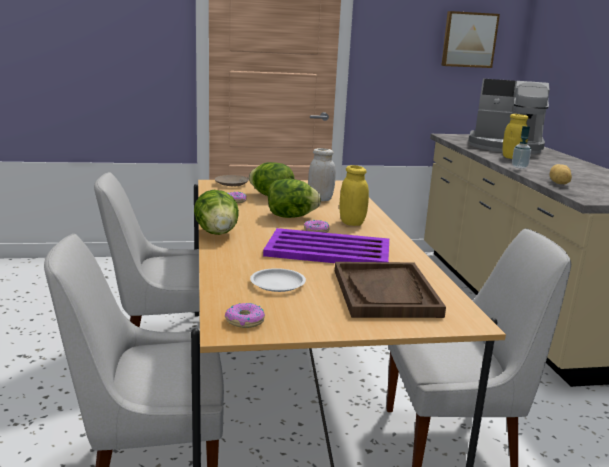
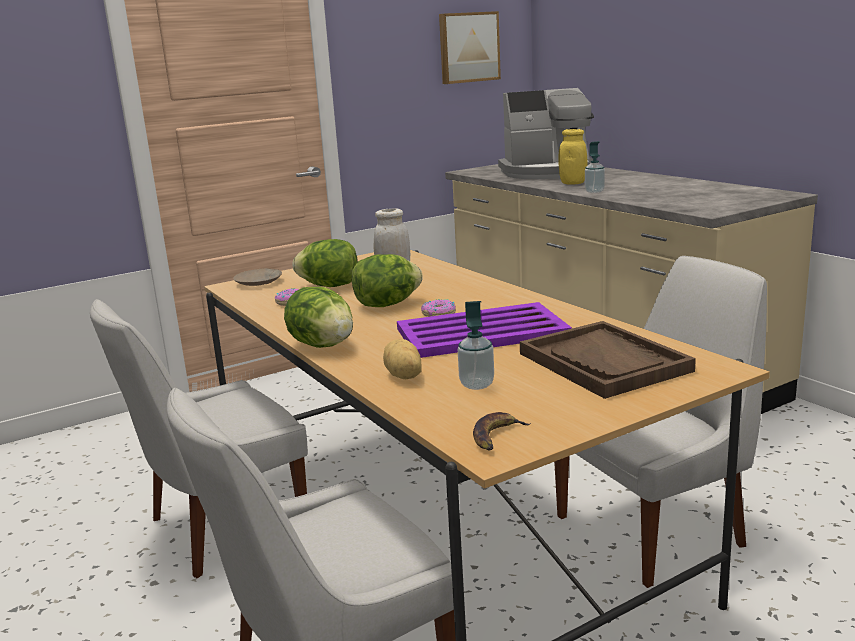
camera: 20 degrees left, 0 degrees up
(245, 321) = (496, 436): donut -> banana
(278, 283) = (477, 384): white plate -> soap dispenser
(352, 223) = (467, 295): yellow jar -> none
(558, 183) = (658, 201): potato -> potato (403, 376)

